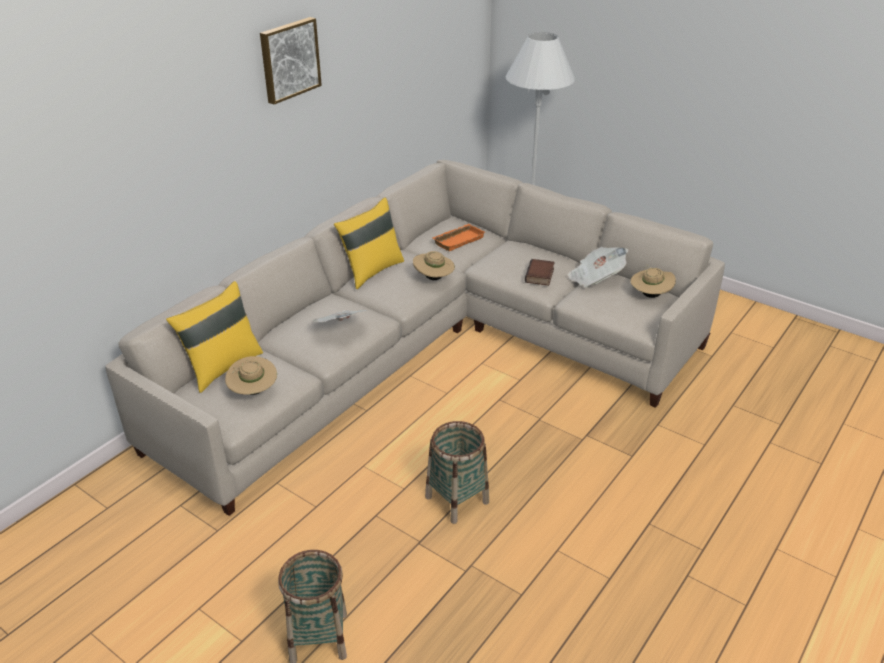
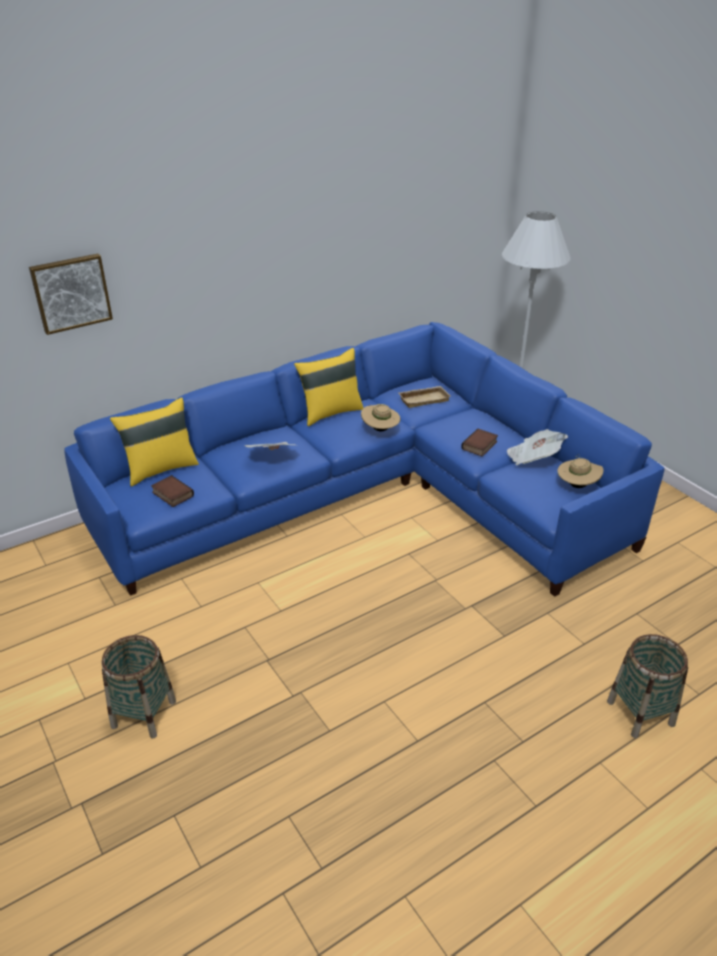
camera: 20 degrees right, 0 degrees up
(253, 391) = (171, 494): beige hat -> book
(289, 59) = (272, 210): picture -> picture (71, 292)
(431, 350) = (372, 496): beige sofa -> blue sofa
(457, 499) = (320, 632): basket -> basket (640, 713)
(458, 240) = (424, 399): orange tray -> beige tray

